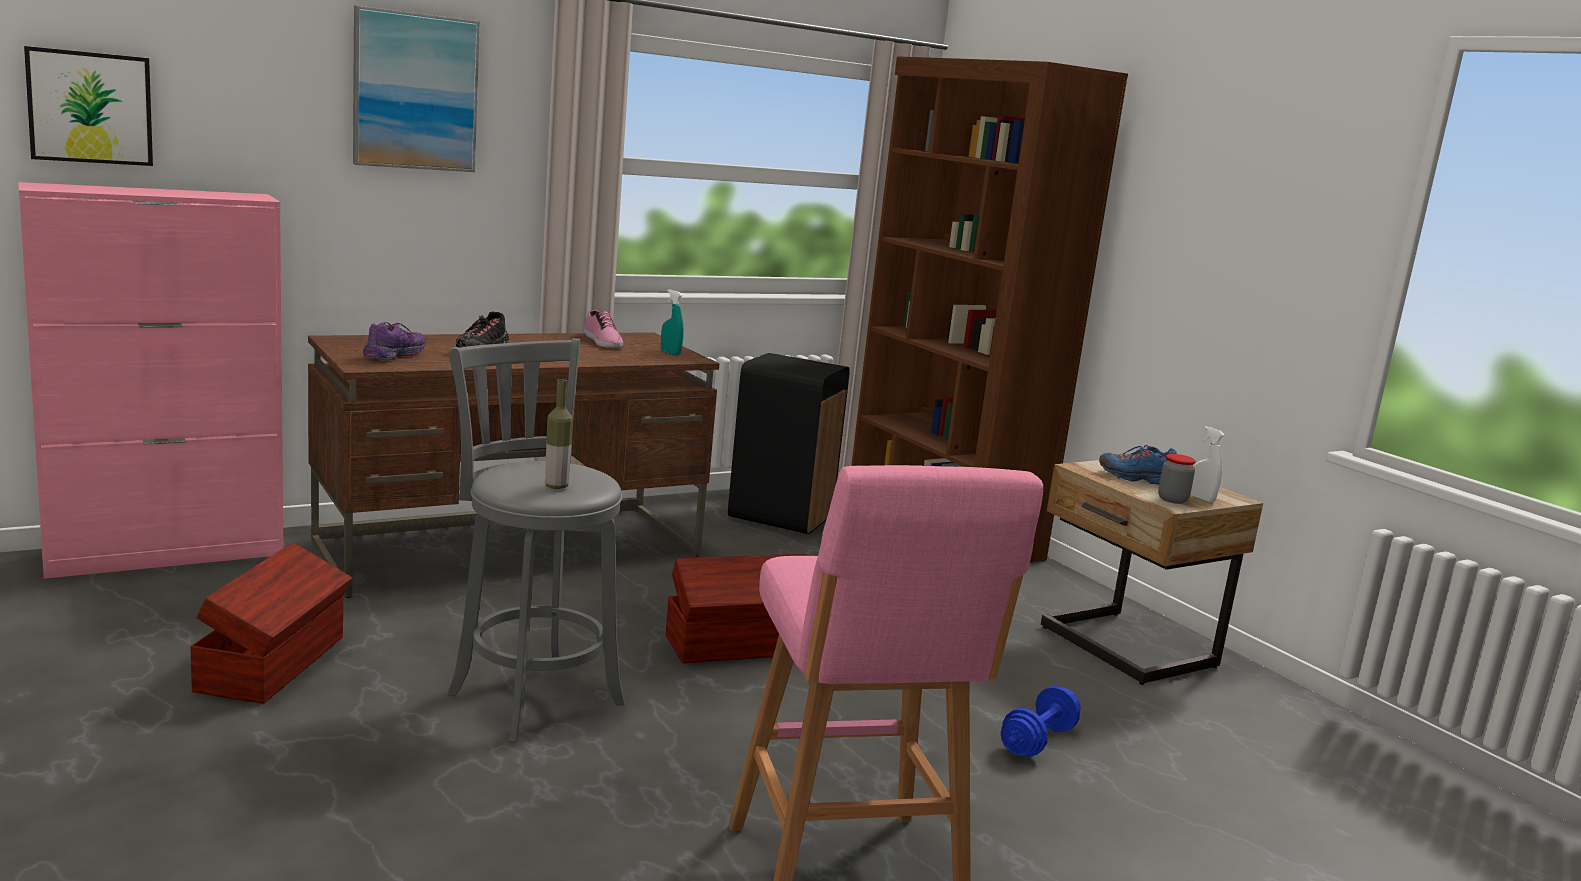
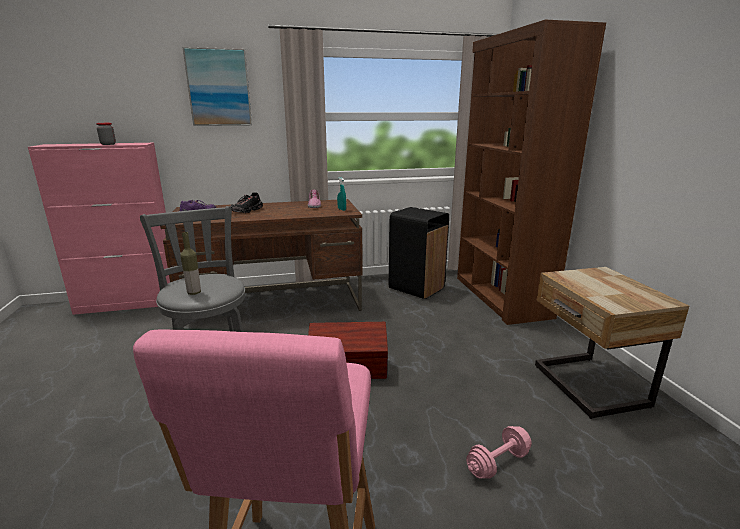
camera: 20 degrees right, 5 degrees up
(90, 107) = (71, 108): picture -> none
(275, 663) = (118, 366): brown storage box -> none
(1037, 741) = (497, 463): blue dumbbell -> pink dumbbell
(1138, 479) = (595, 284): blue shoe -> none
(1172, 500) = (615, 302): jar -> jar (108, 144)
(1201, 498) = (639, 301): white spray bottle -> none

